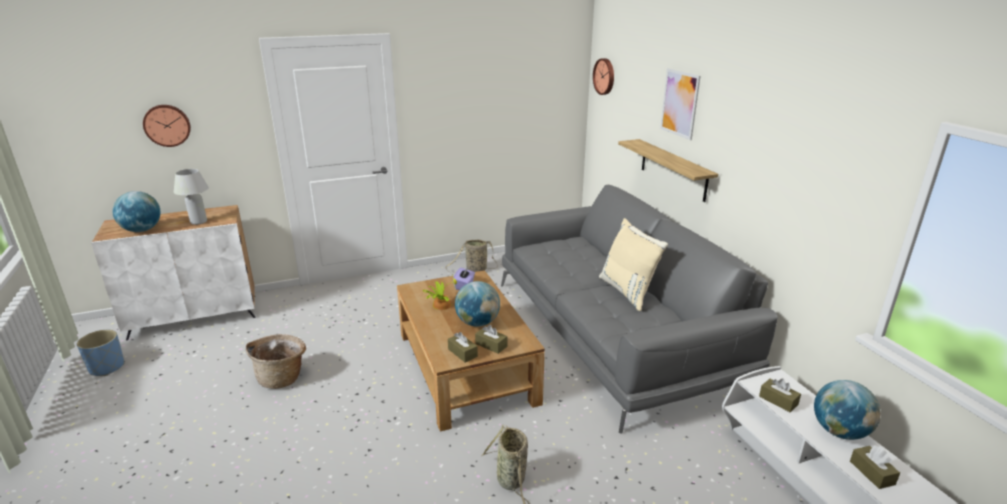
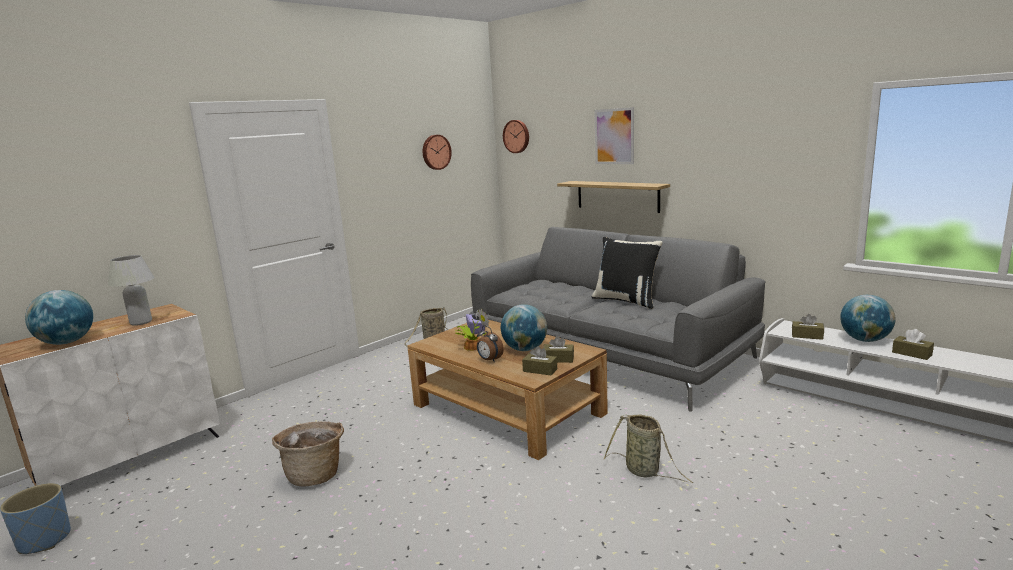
camera: 25 degrees left, 10 degrees down
(167, 125) = (78, 210): wall clock -> wall clock (435, 152)
(437, 325) = (489, 360): none -> alarm clock
(628, 291) = (626, 300): beige pillow -> black pillow

